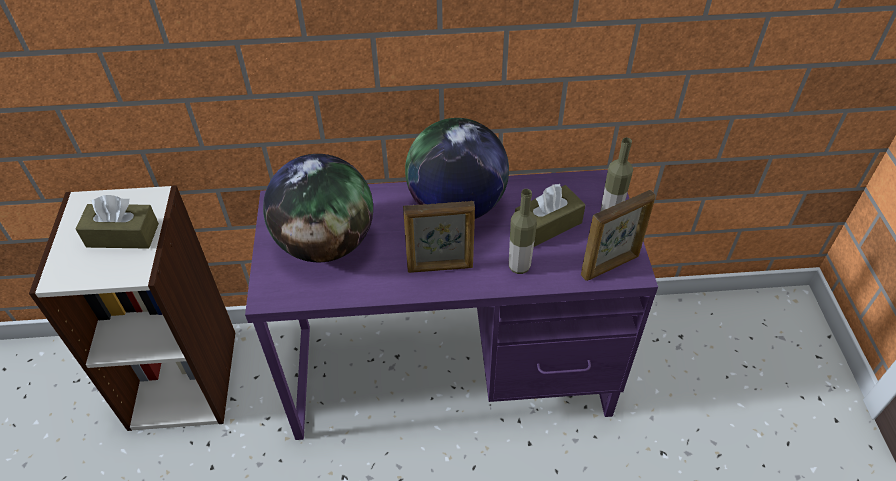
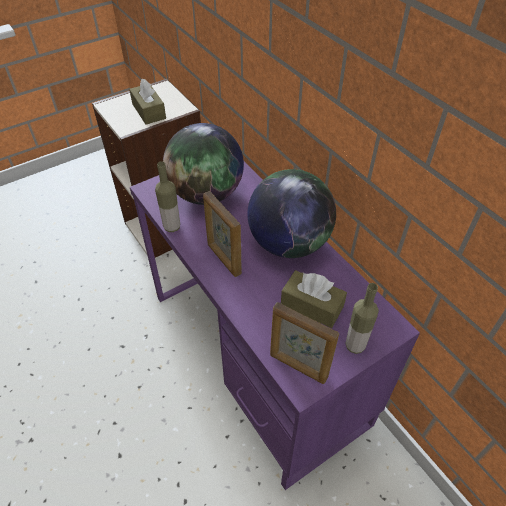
camera: 60 degrees right, 0 degrees up
(519, 266) = (255, 304): bottle -> bottle (172, 227)

